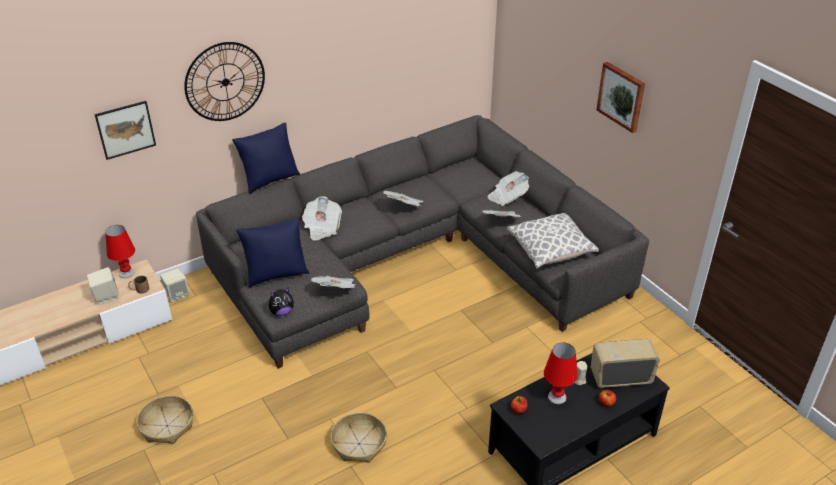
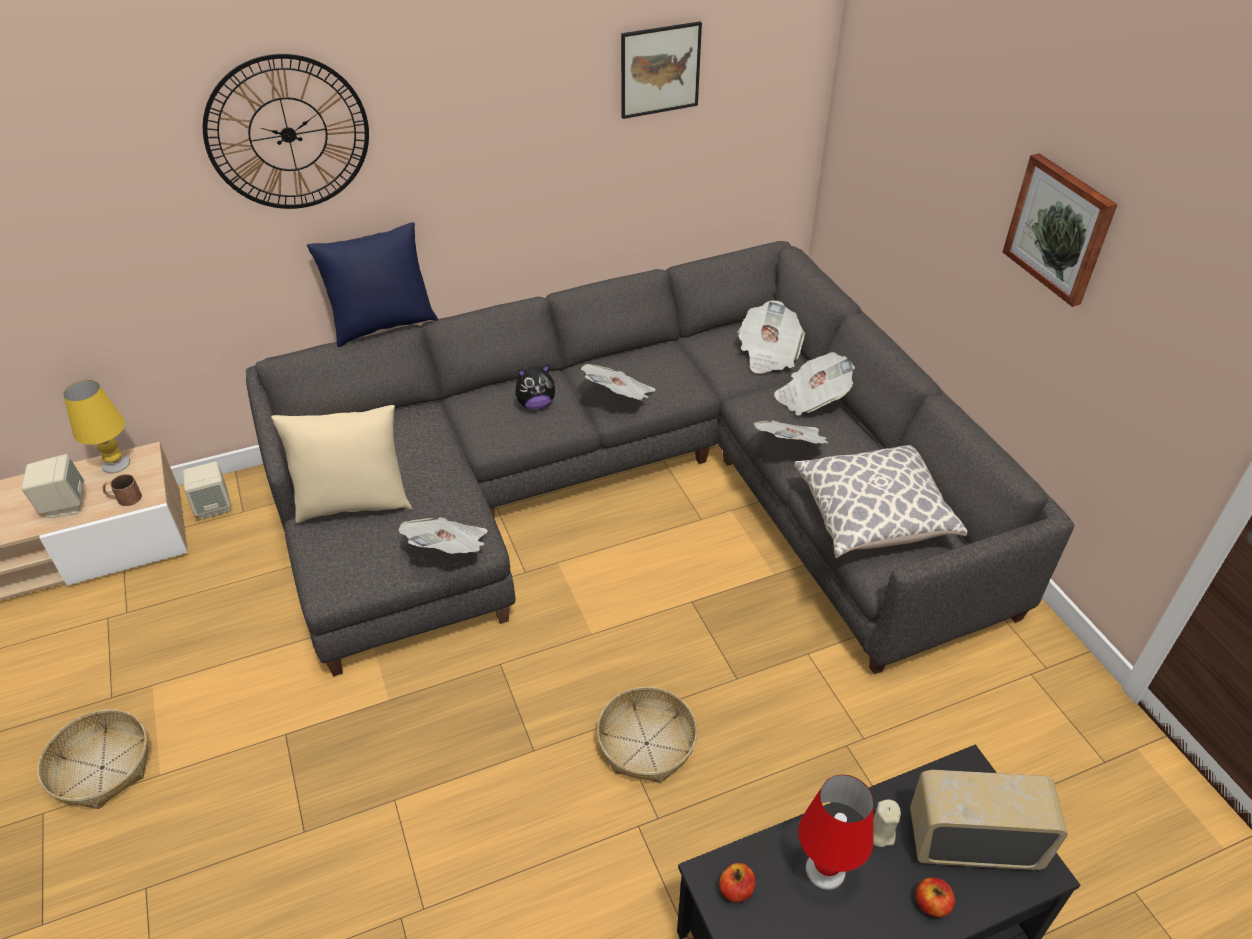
camera: 10 degrees right, 5 degrees up
(125, 129) = (90, 208): picture -> picture (660, 70)
(126, 273) = (115, 464): red table lamp -> yellow table lamp
(276, 275) = (353, 503): blue pillow -> beige pillow
(282, 312) = (339, 581): plush toy -> plush toy (536, 404)
(322, 228) = (463, 420): newspaper -> newspaper (768, 353)
(359, 443) = (431, 866): basket -> basket (646, 743)

